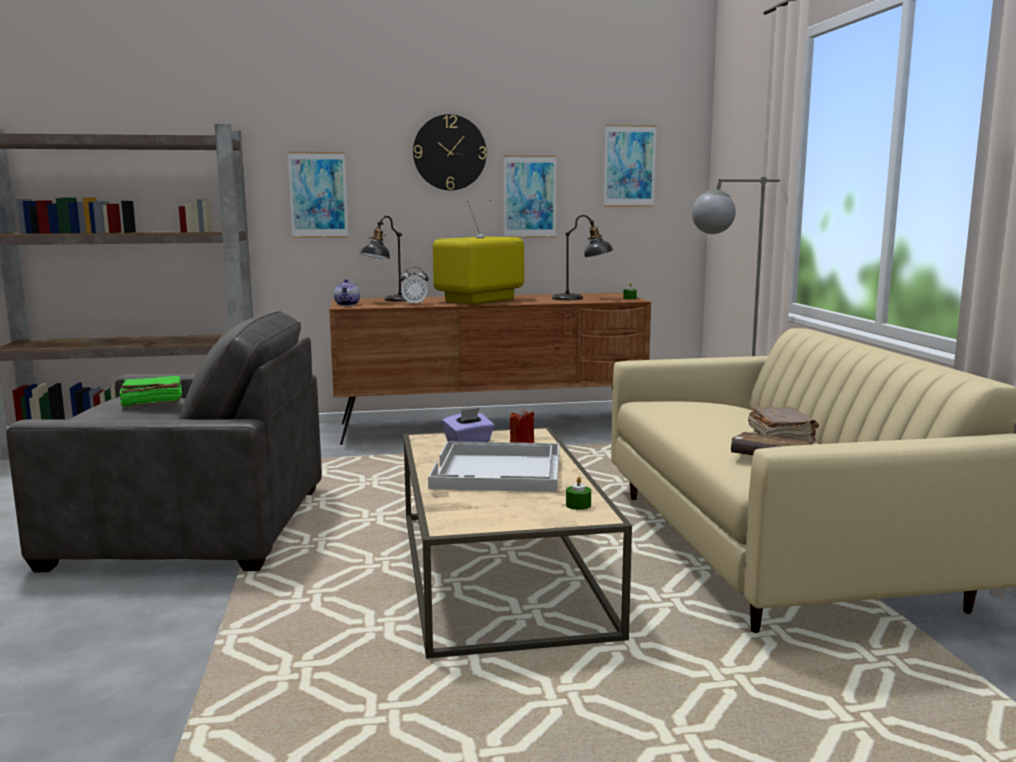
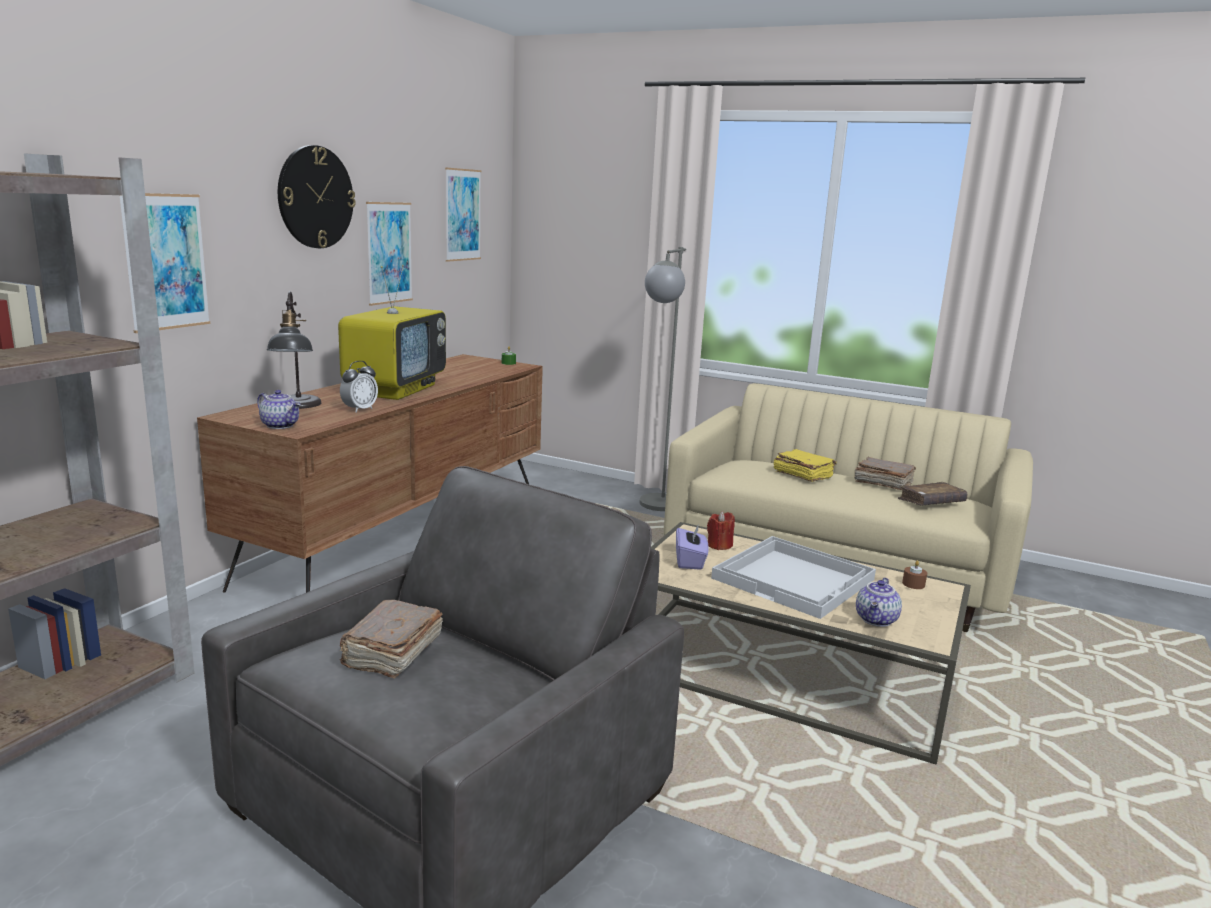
camera: 55 degrees left, 5 degrees up
(151, 402) = (391, 653): green book -> brown book
(461, 504) = (877, 620): none -> teapot
(480, 300) = (395, 389): television -> television turned 150 degrees counterclockwise
(578, 505) = (913, 584): green candle -> brown candle
(581, 298) = (470, 369): grey table lamp -> none
(716, 416) = (802, 475): none -> yellow book

